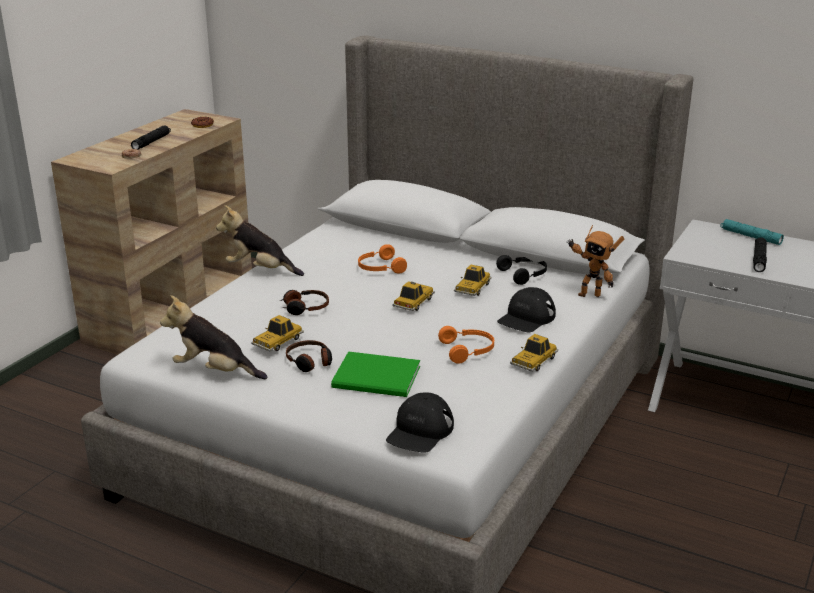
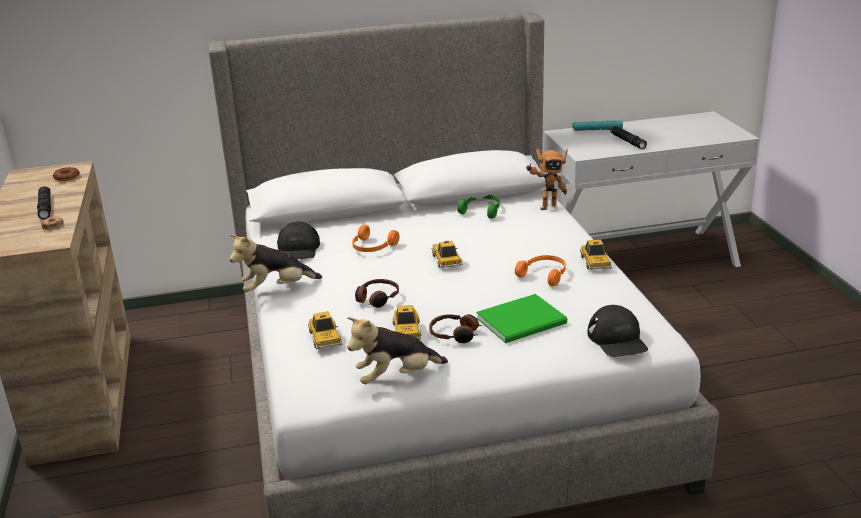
camera: 40 degrees left, 0 degrees up
(472, 288) = (465, 234): toy car -> toy car (325, 338)
(524, 274) = (482, 211): black headphones -> green headphones
(526, 318) = (539, 238): black cap -> black cap (298, 249)

